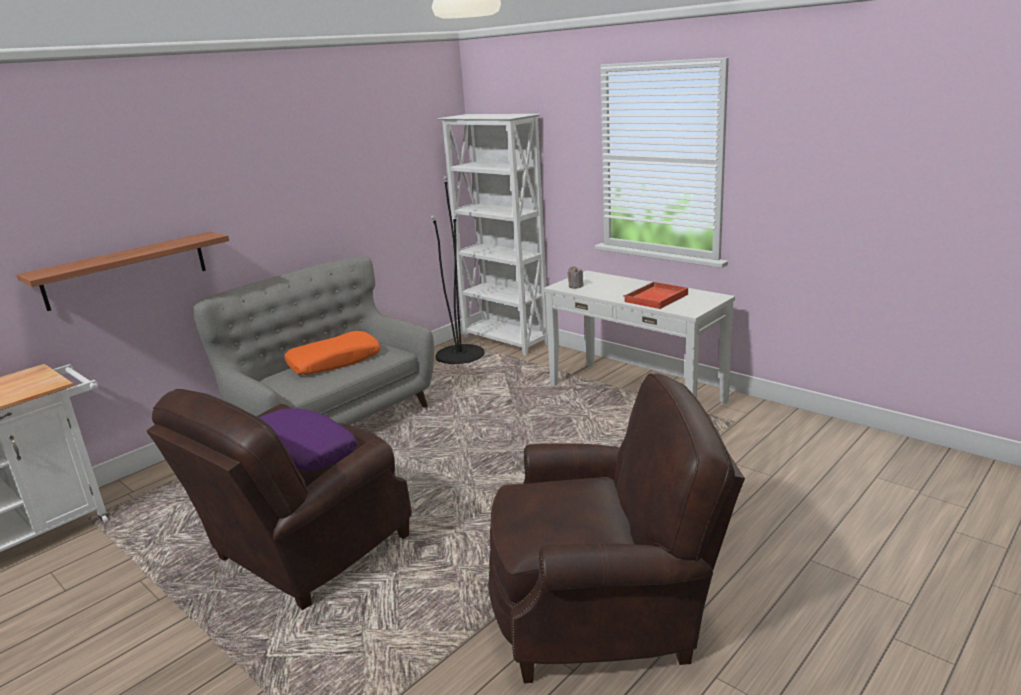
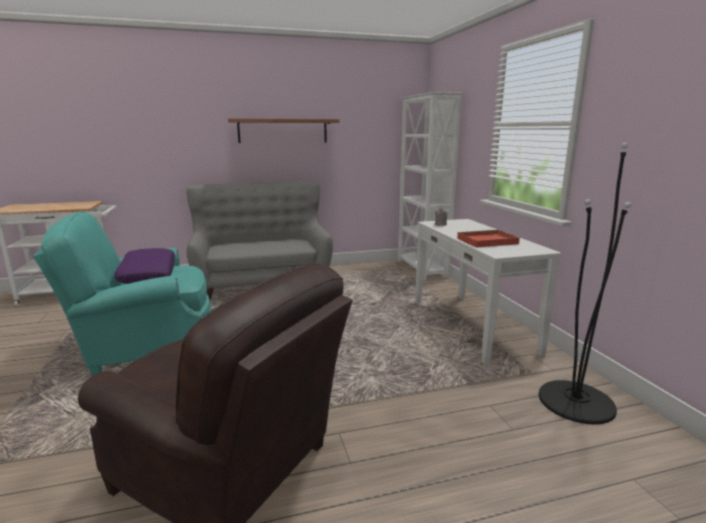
camera: 30 degrees right, 5 degrees down
(126, 270) = (158, 158): shelf -> shelf (283, 131)
(306, 552) = (144, 346): brown armchair -> turquoise armchair
(334, 362) = (267, 244): orange pillow -> none
(460, 355) = (382, 270): black floor lamp -> black floor lamp (576, 401)

